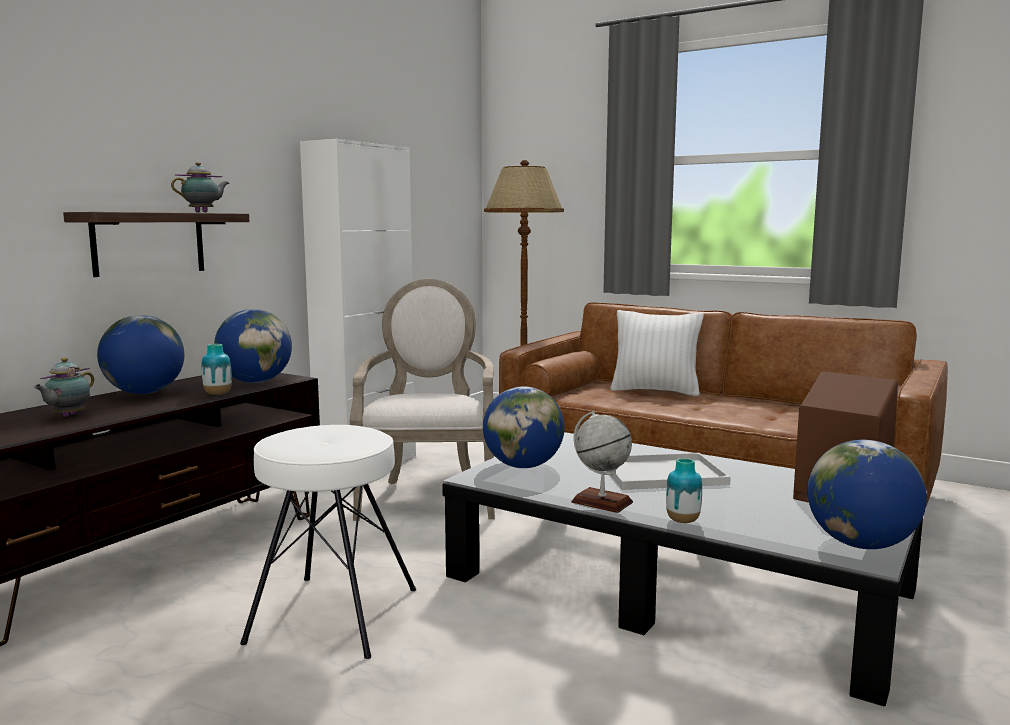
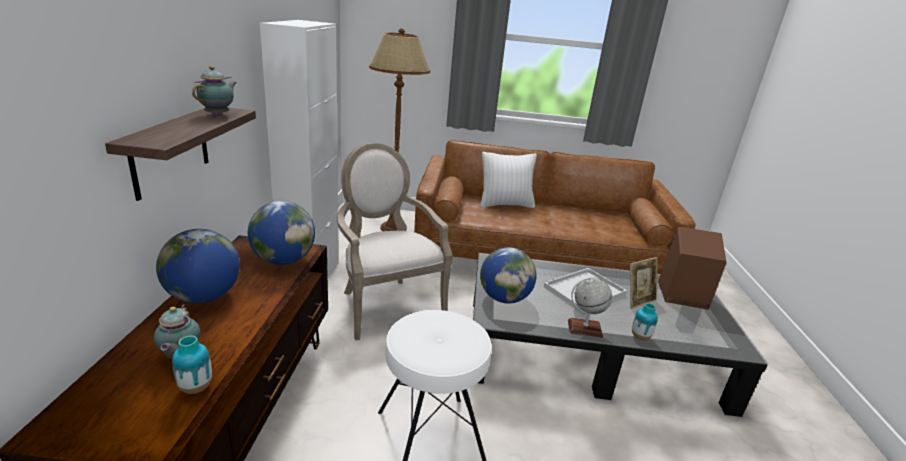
camera: 30 degrees left, 15 degrees up
(218, 394) = (277, 287): vase -> vase (196, 387)
(742, 492) = (638, 301): none -> picture frame
(861, 544) = (729, 337): globe -> none

